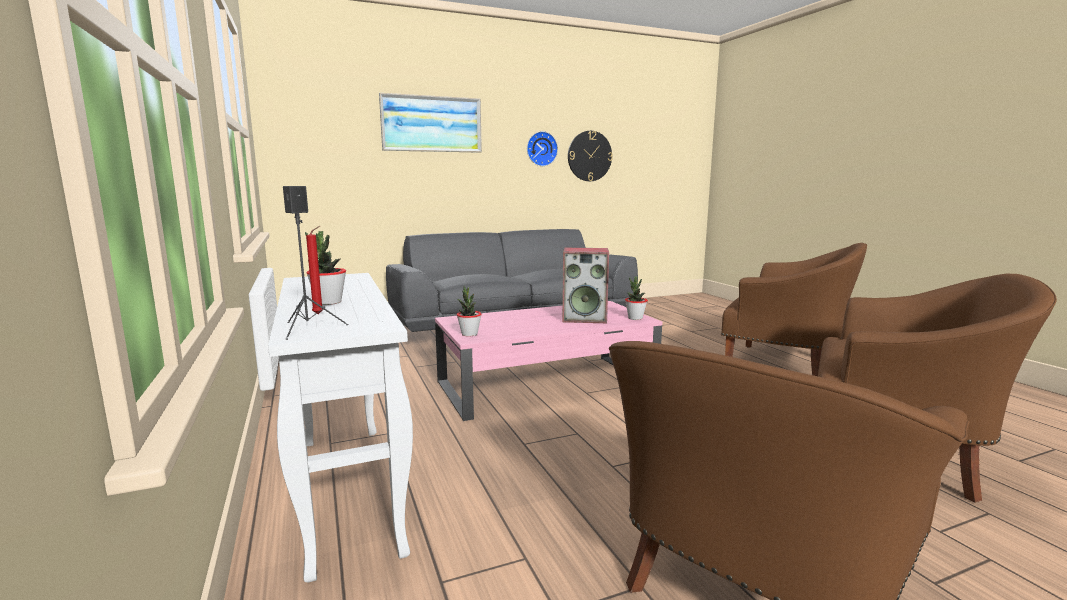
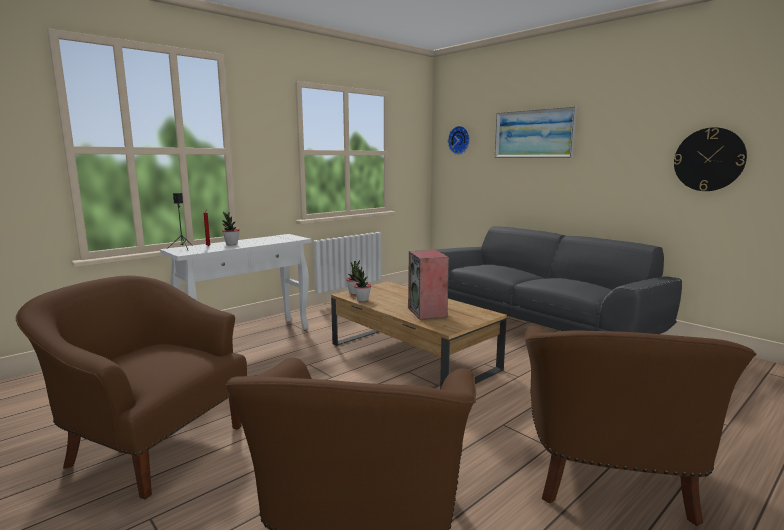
camera: 70 degrees right, 0 degrees up
(541, 149) = (640, 152): wall clock -> wall clock (460, 140)
(547, 384) = (413, 356): pink coffee table -> brown coffee table
(635, 318) = (447, 326): potted plant -> potted plant (362, 300)

